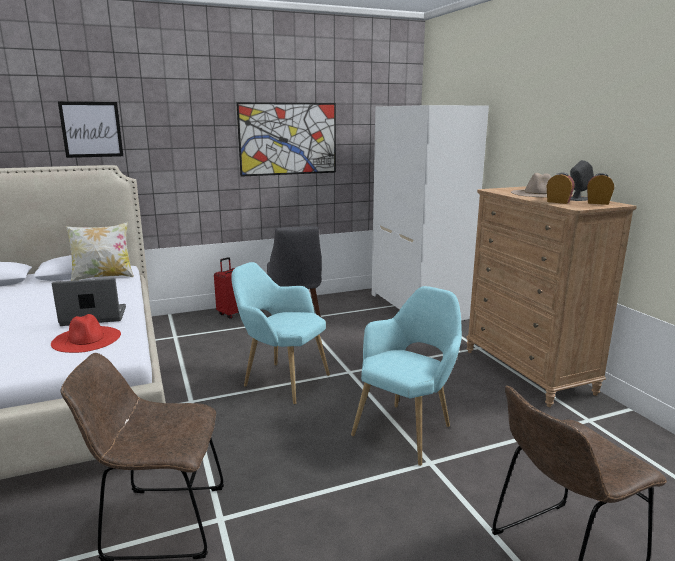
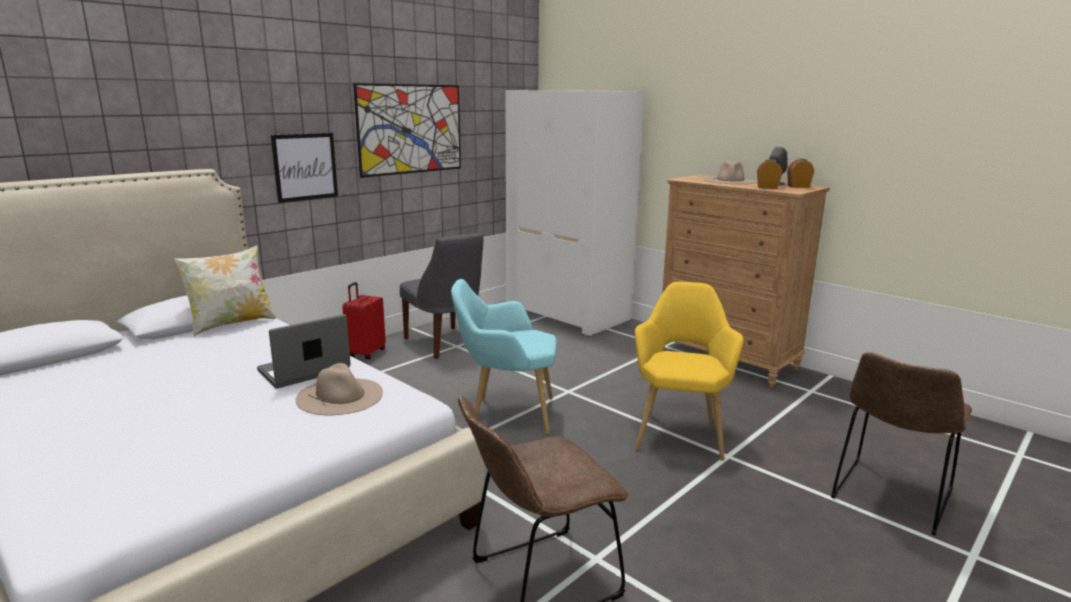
camera: 25 degrees left, 0 degrees up
(86, 339) = (340, 396): red hat -> beige hat
(91, 129) = (171, 119): picture -> picture (305, 167)
(408, 429) = (679, 432): turquoise armchair -> yellow armchair

